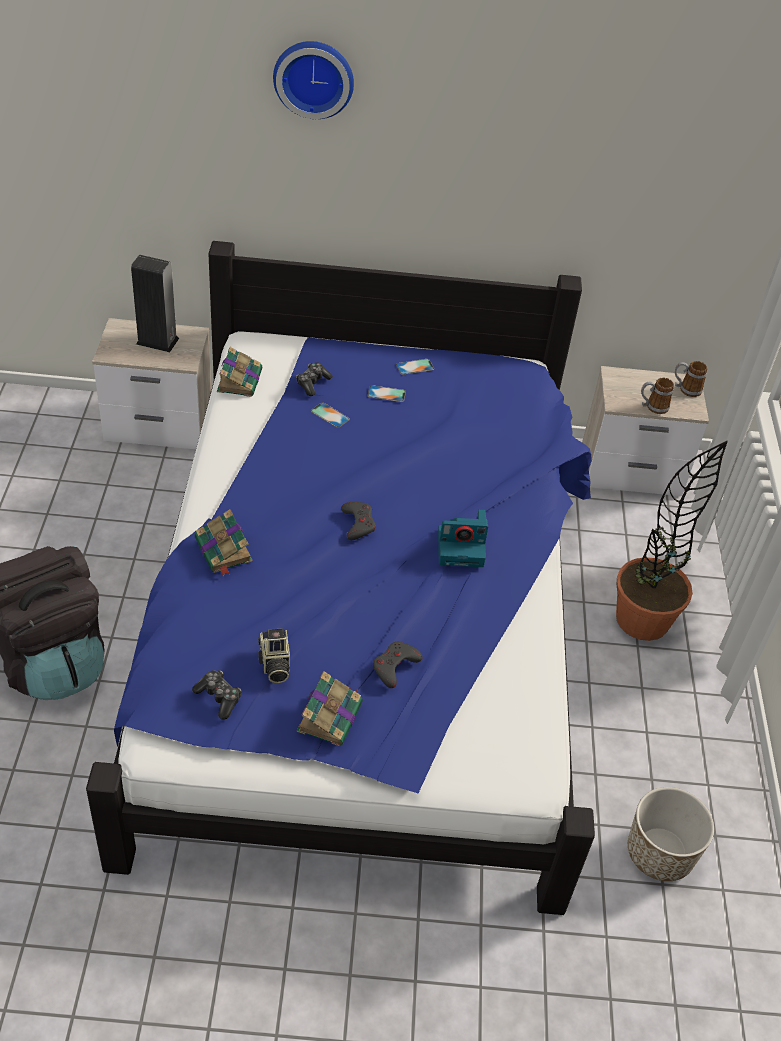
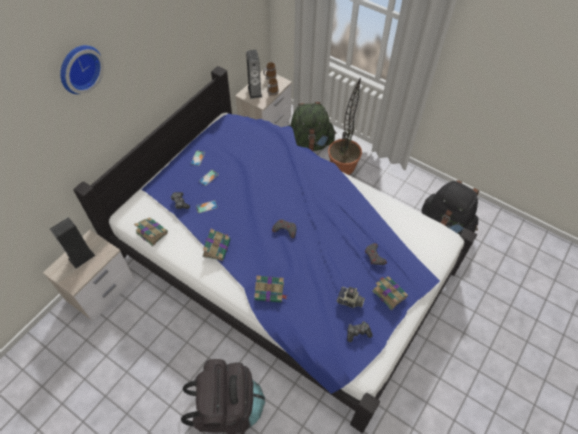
camera: 55 degrees left, 10 degrees up
(263, 458) = (217, 247): none -> book
(462, 547) = (323, 199): camera -> none
(634, 385) = (254, 91): none -> speaker
(646, 548) = (309, 144): none -> green backpack
(659, 853) = (446, 223): planter -> black backpack

